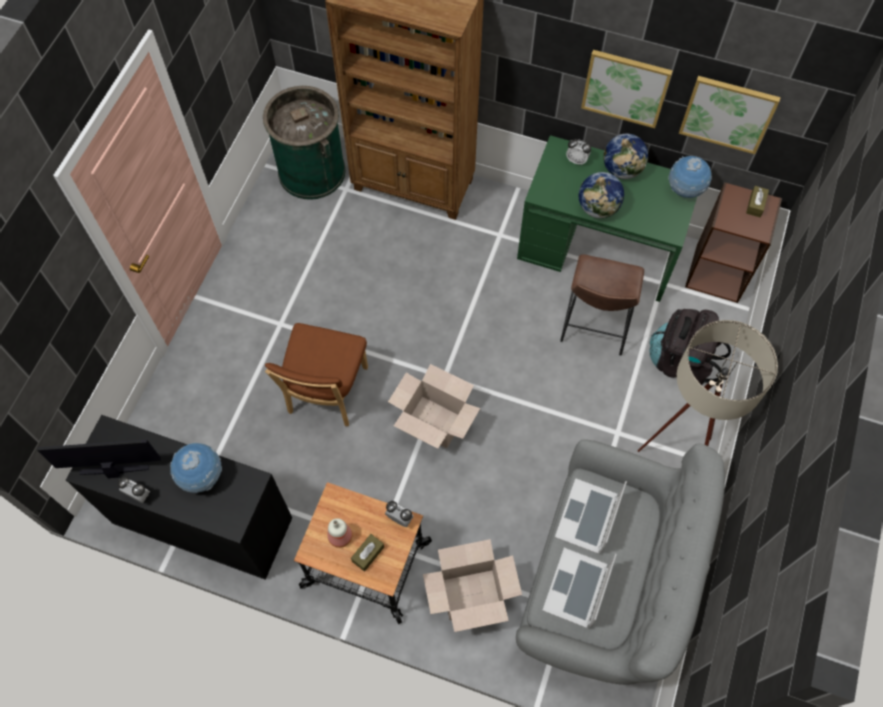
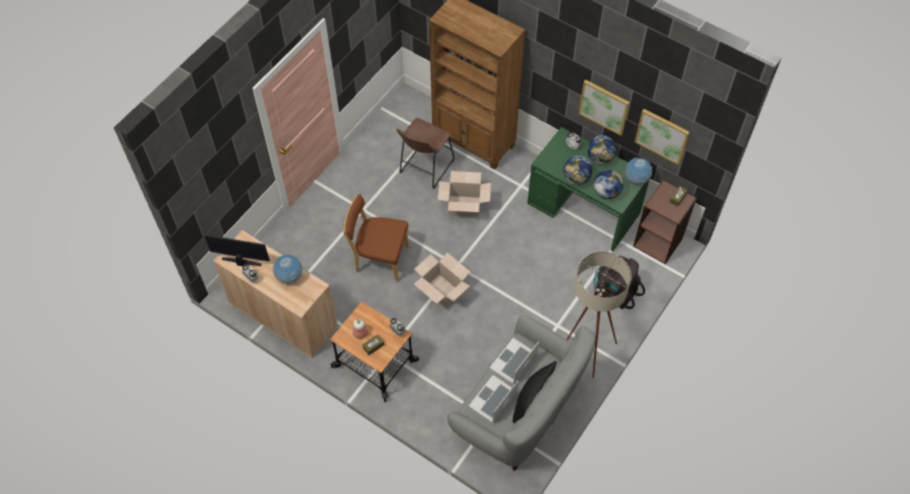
camera: 15 degrees right, 5 degrees down
(203, 521) = (283, 315): black cabinet -> beige cabinet
(311, 171) = (410, 118): green trash can -> none
(326, 394) = (379, 258): brown chair -> brown chair turned 75 degrees clockwise
(471, 594) = (434, 397): cardboard box -> cardboard box (464, 206)
(594, 325) = (564, 256): brown stool -> brown stool (425, 168)
(634, 568) = (532, 398): none -> black pillow
(648, 219) = (606, 192): none -> globe

